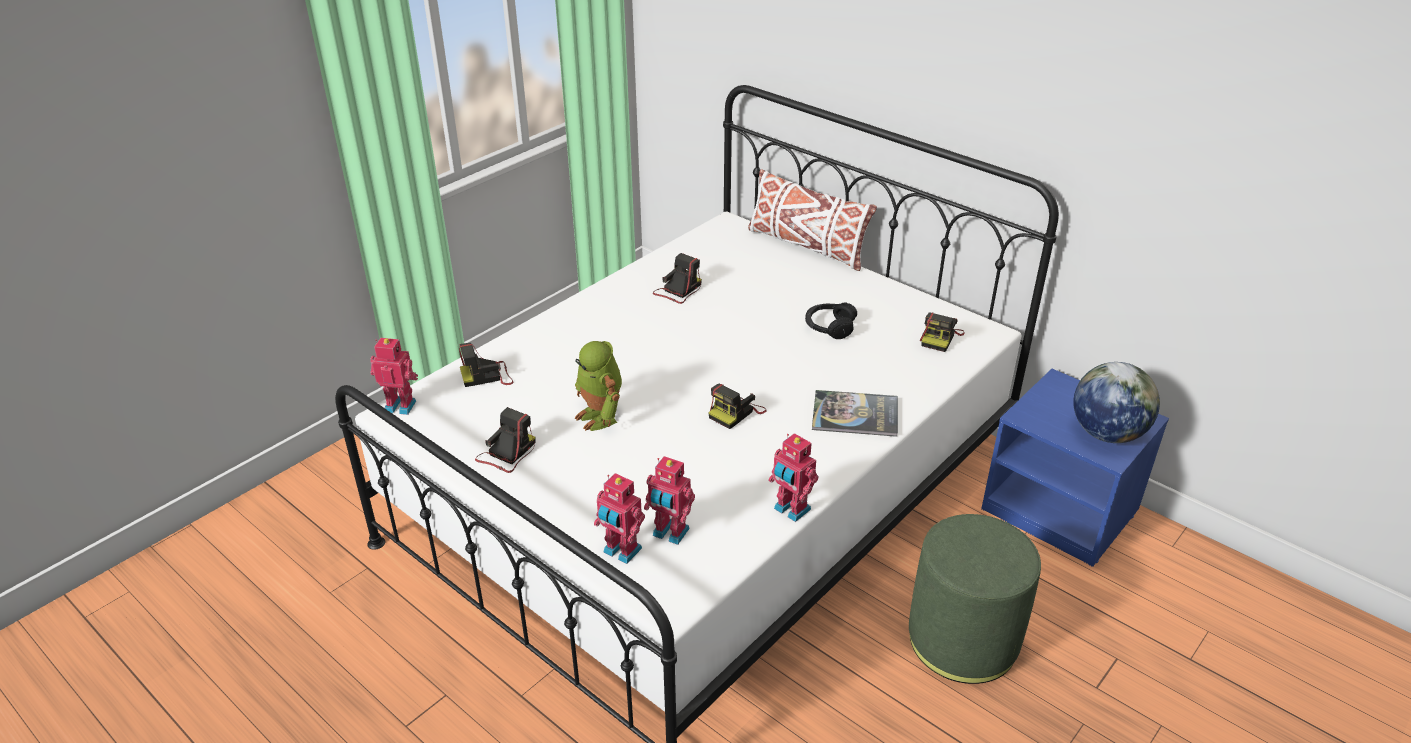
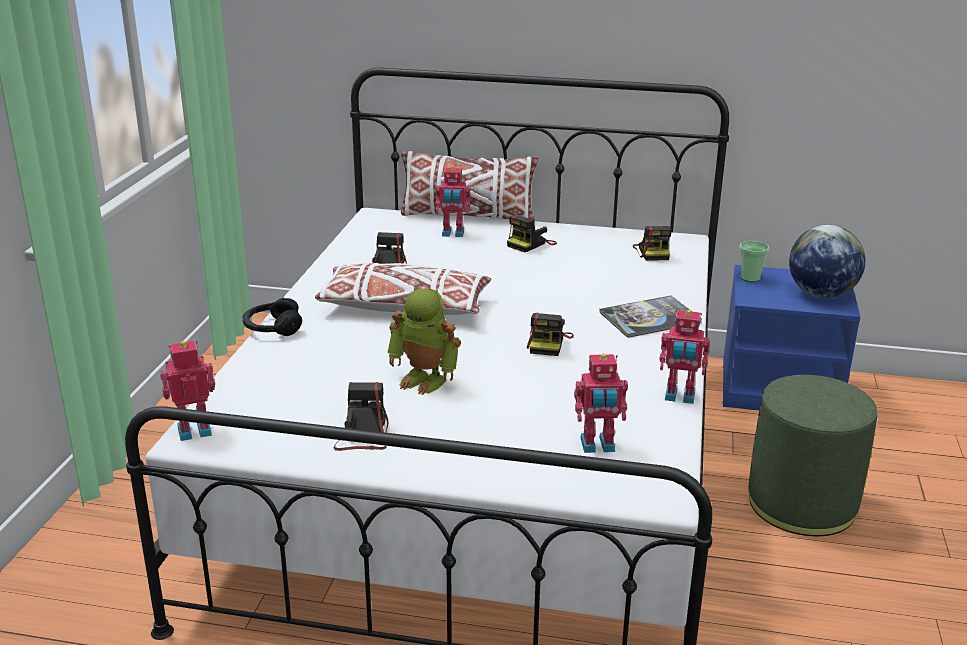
camera: 30 degrees left, 10 degrees down
(487, 376) = (267, 381): camera -> camera (530, 244)
(621, 552) = (570, 474): toy robot -> toy robot (453, 234)
(655, 334) = (403, 307): none -> white pillow
(829, 327) = (555, 266): black headphones -> black headphones (272, 328)
(1049, 390) = (750, 278): none -> cup

